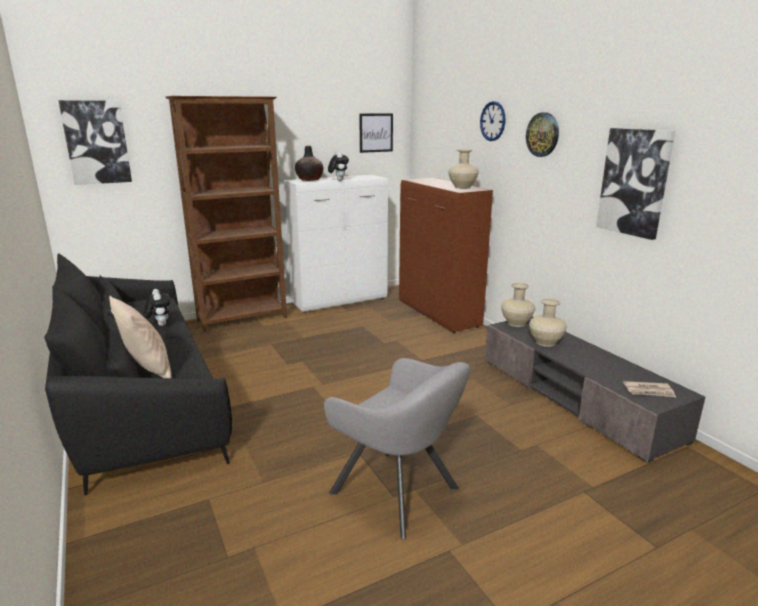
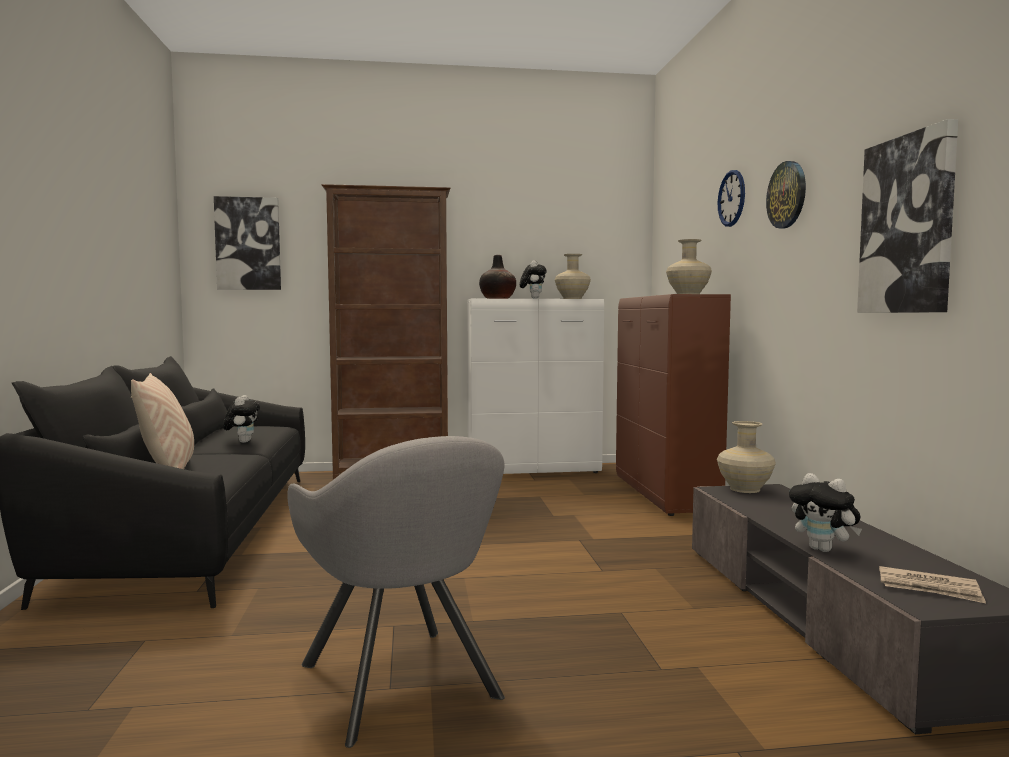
camera: 20 degrees right, 15 degrees down
(376, 132) = (599, 245): picture -> none
(545, 342) = (774, 512): beige vase -> beige vase (572, 298)
(588, 370) = (824, 550): none -> plush toy

